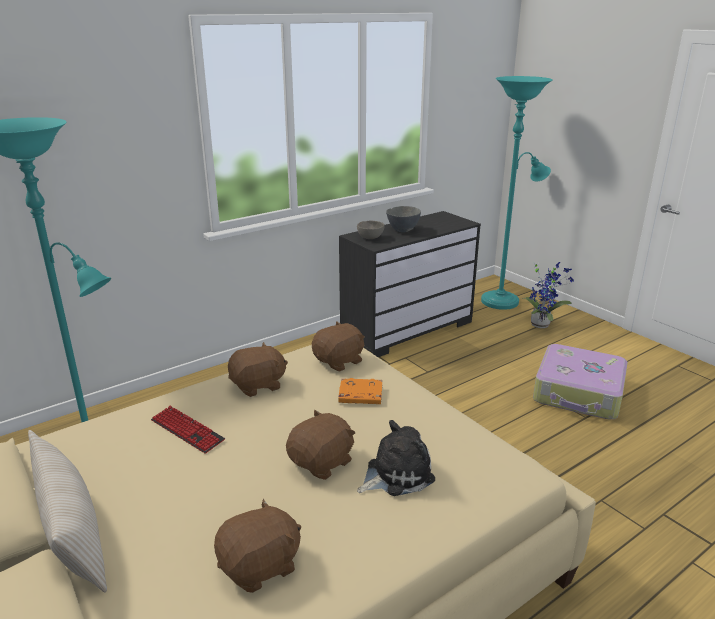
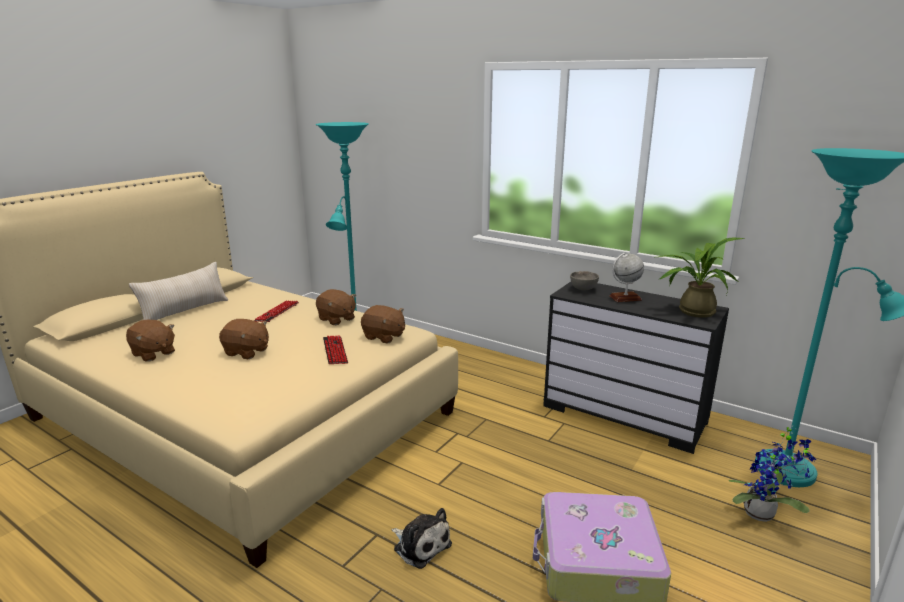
camera: 70 degrees right, 5 degrees down
(360, 395) = (335, 351): orange book -> keyboard
(396, 474) = (234, 375): plush toy -> plush toy (420, 545)
(402, 230) = (625, 298): grey bowl -> globe
(443, 220) = (691, 311): none -> potted plant

